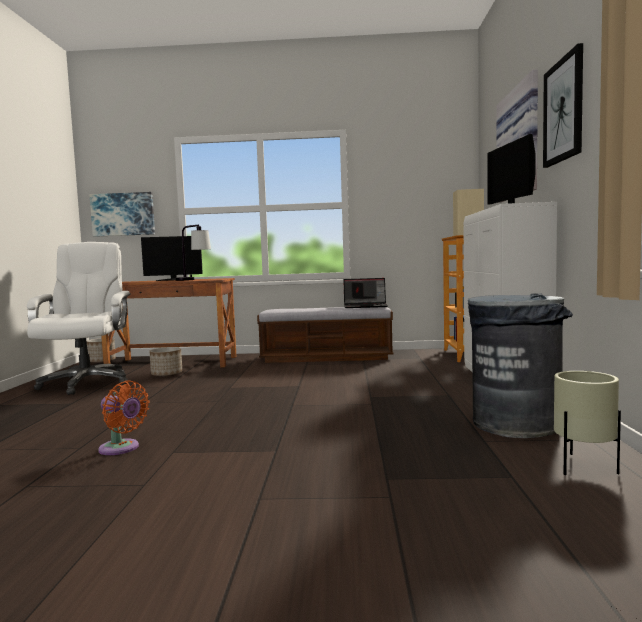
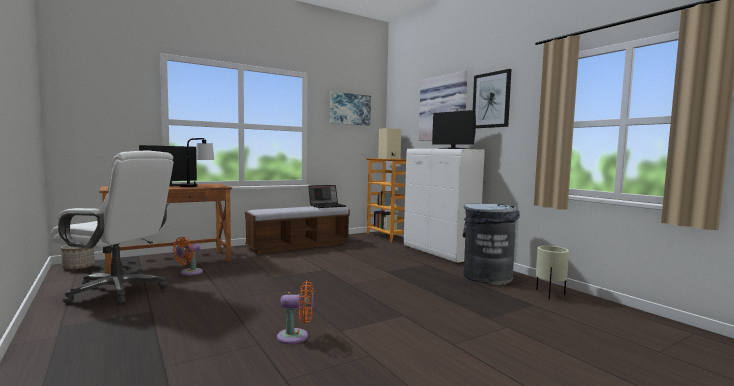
camera: 35 degrees left, 0 degrees up
(86, 383) = (118, 291): white office chair -> white office chair turned 150 degrees clockwise
(123, 214) = (99, 119): picture -> picture (350, 109)
(167, 374) = (189, 273): planter -> orange fan

